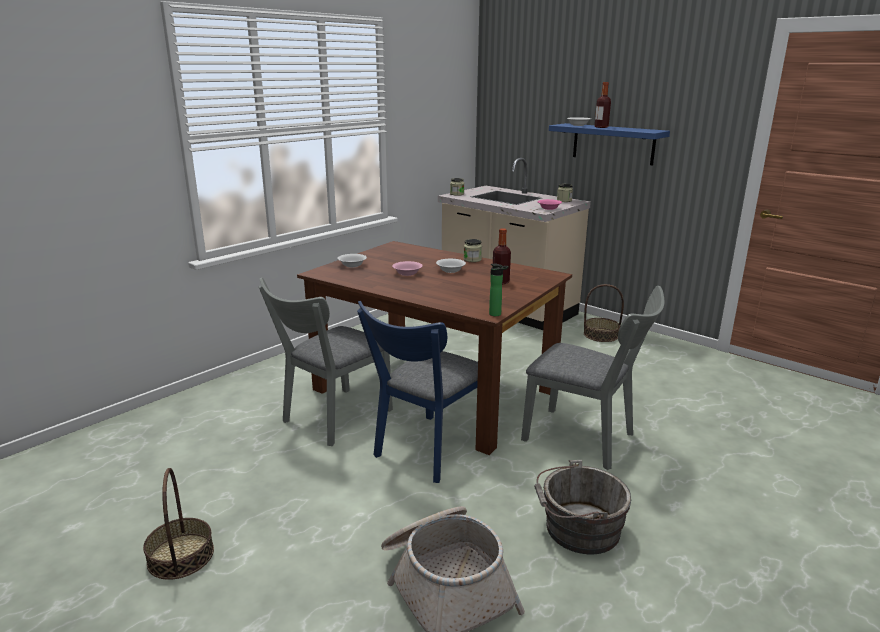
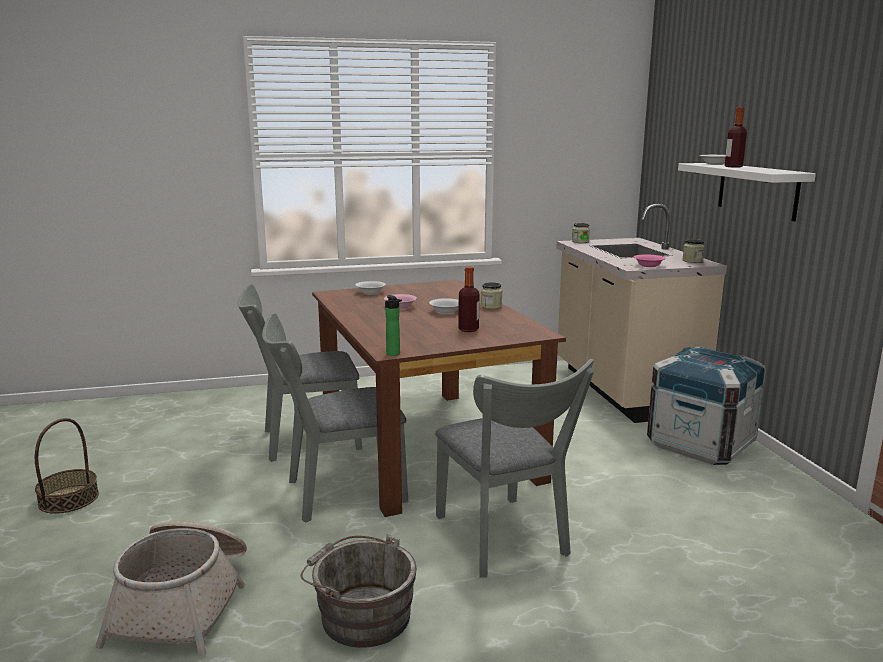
camera: 35 degrees right, 5 degrees down
(426, 451) = (337, 493): blue chair -> grey chair
(601, 335) = (700, 444): basket -> crate
(613, 144) = (757, 190): blue shelf -> white shelf

